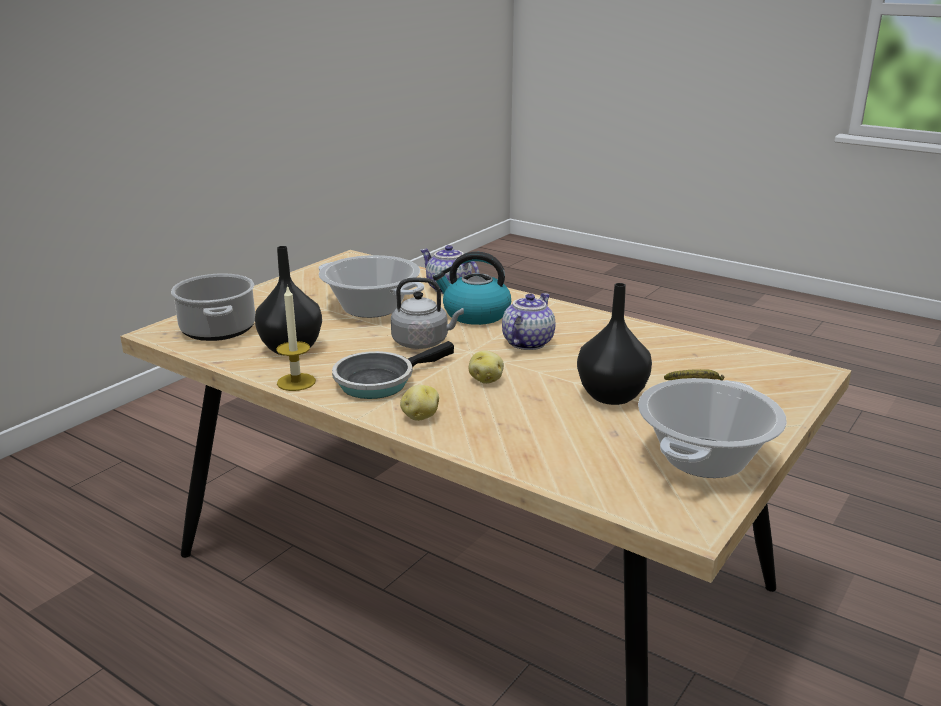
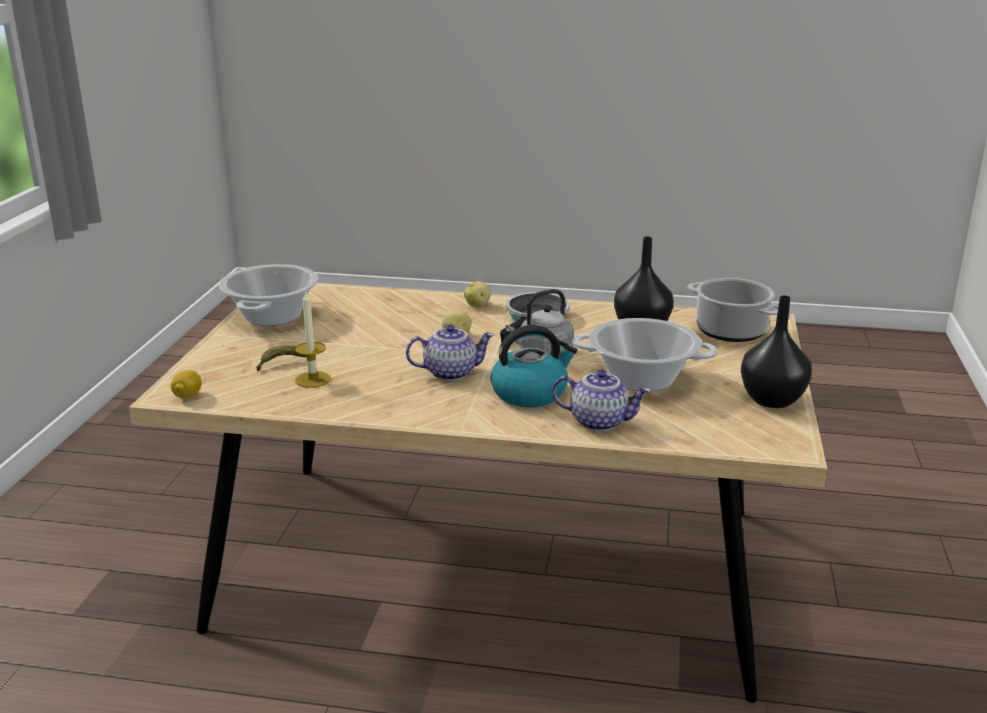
camera: 155 degrees right, 0 degrees up
(296, 382) = (593, 308): candle -> candle (313, 379)
(527, 342) = (450, 372): teapot -> teapot turned 105 degrees counterclockwise
(610, 395) = (351, 342): black vase -> black vase (773, 400)
(793, 367) = (187, 396): none -> lemon

